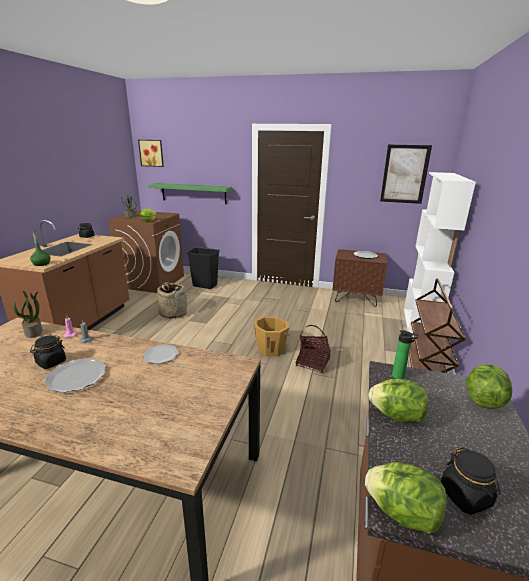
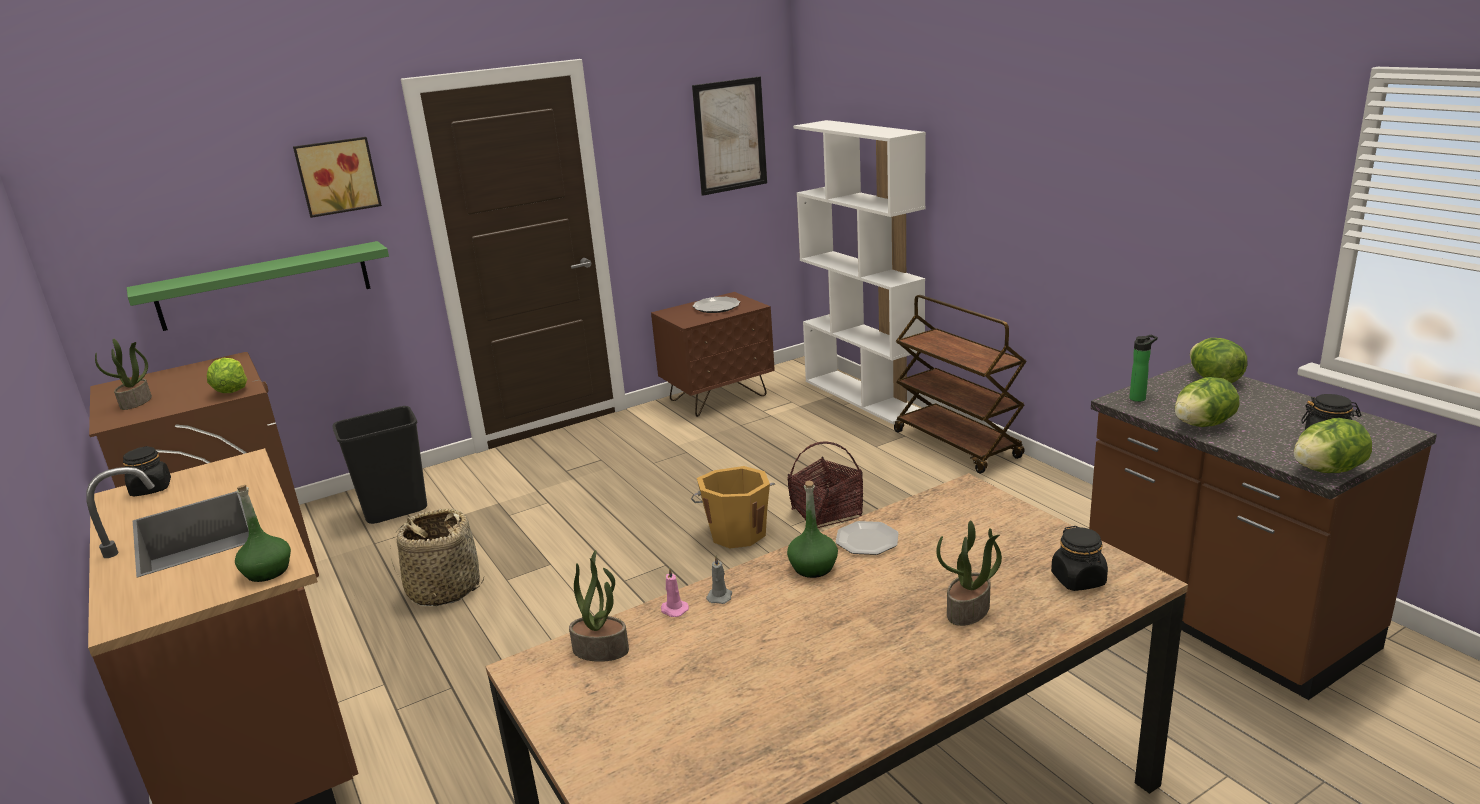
camera: 45 degrees left, 0 degrees up
(51, 362) = (763, 643): black jar -> black jar (1078, 580)
(77, 377) = (847, 624): plate -> none
(106, 408) = (968, 611): none -> potted plant
(125, 351) = (813, 567): none -> green bottle
(151, 153) = (92, 203): picture -> picture (337, 176)

